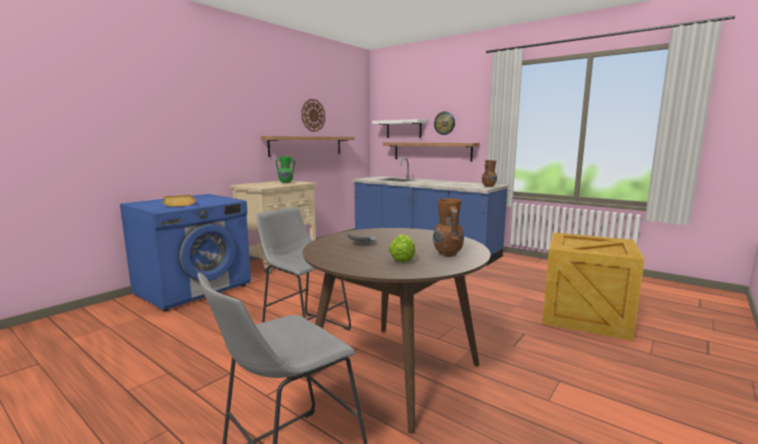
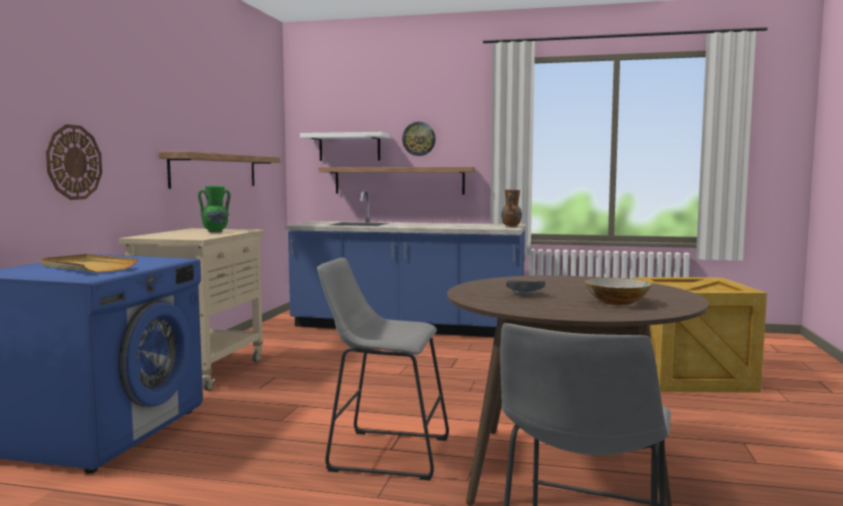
camera: 25 degrees left, 5 degrees down
(313, 115) = (222, 120): wall clock -> wall clock (74, 162)
(403, 259) = (616, 302): lettuce -> bowl
(447, 254) = (648, 294): brown vase -> none

